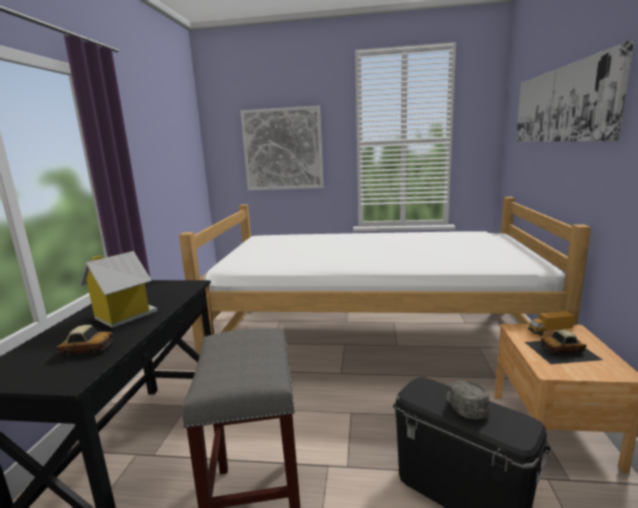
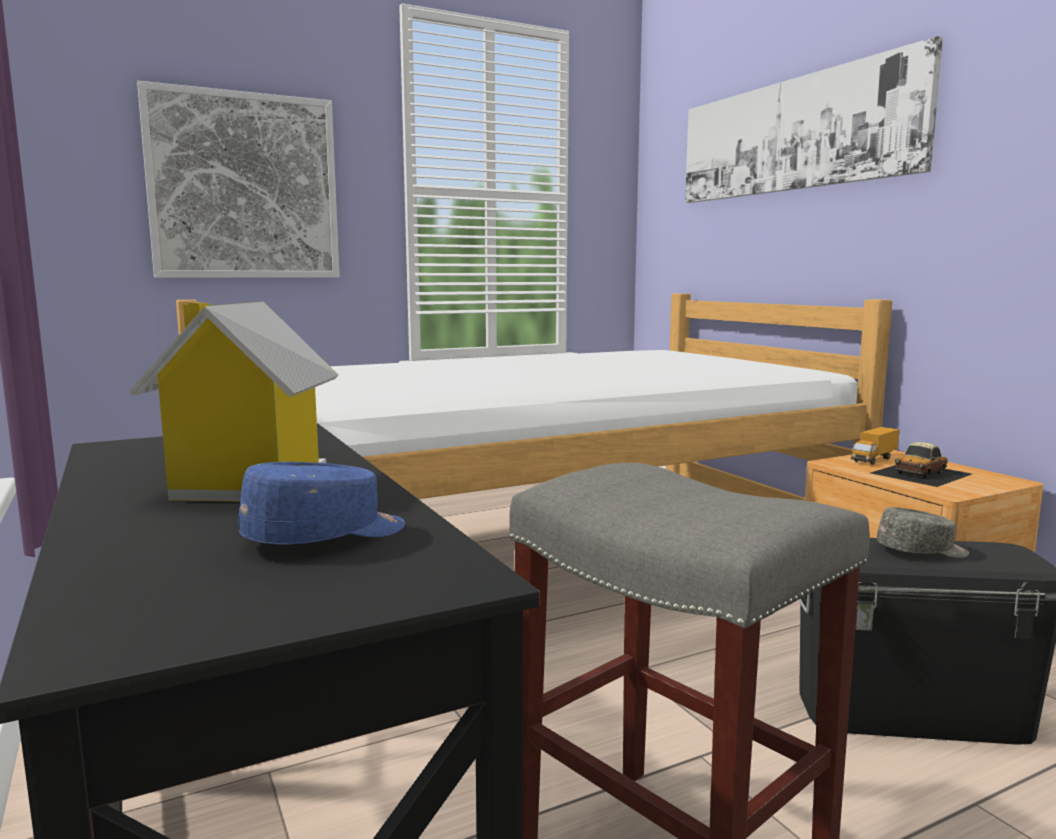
camera: 35 degrees left, 5 degrees down
(88, 349) = (327, 536): toy car -> blue cap
(465, 406) = (922, 551): grey cap -> grey cap turned 135 degrees clockwise

